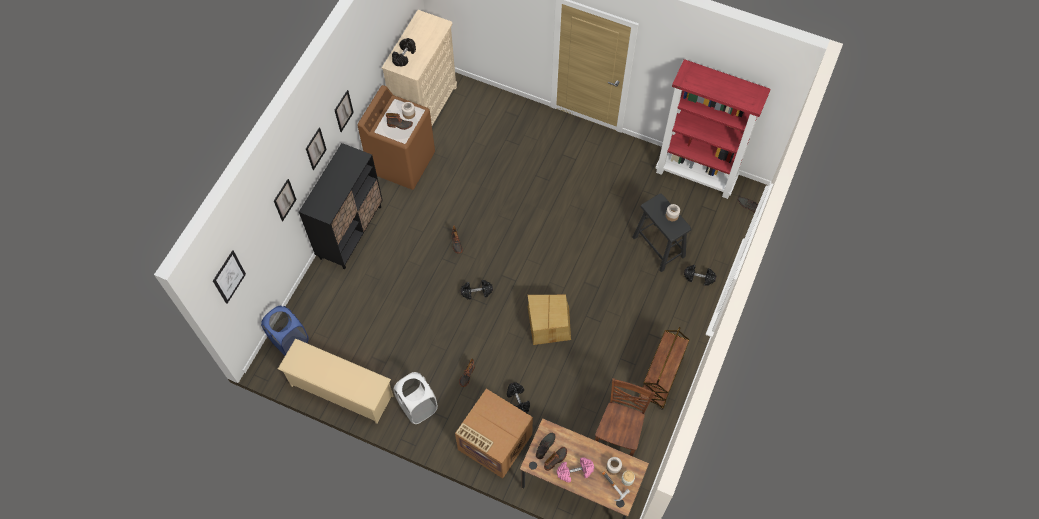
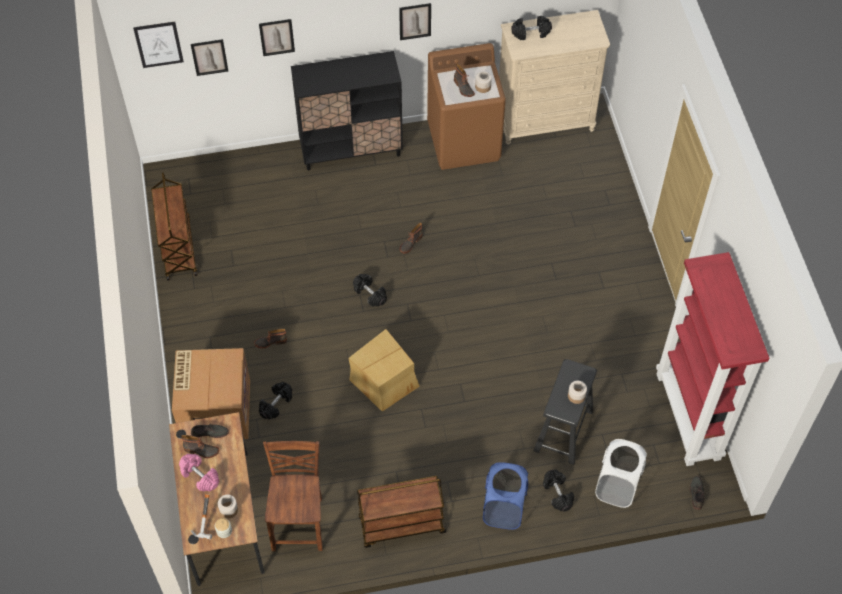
camera: 55 degrees right, 5 degrees down
(290, 341) = (199, 176): blue laundry basket -> blue laundry basket (503, 509)
(315, 148) = (350, 24): picture -> picture (209, 57)
(341, 390) = (178, 248): beige shoe rack -> brown cart
(418, 406) = (206, 321): white laundry basket -> white laundry basket (616, 487)
(617, 439) = (299, 523): brown chair -> brown chair turned 75 degrees counterclockwise

